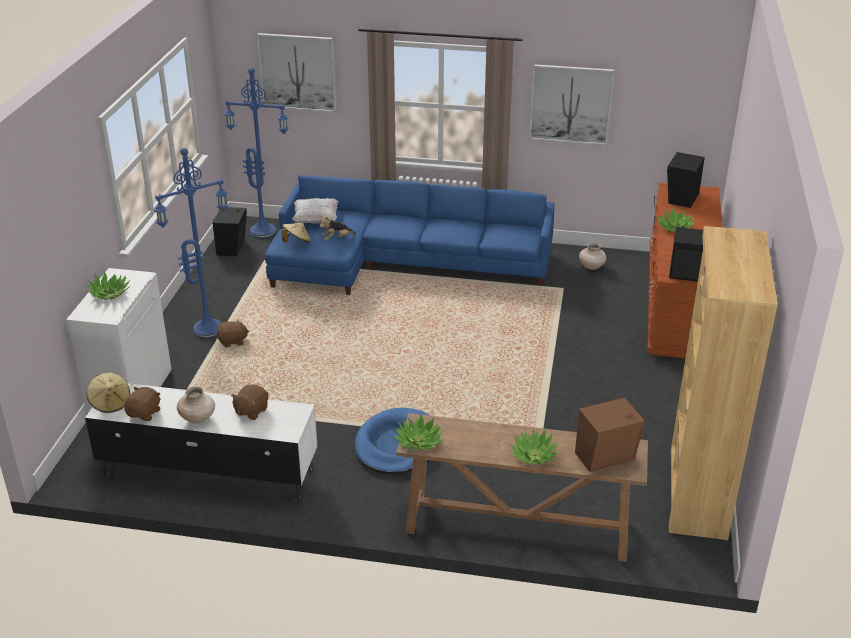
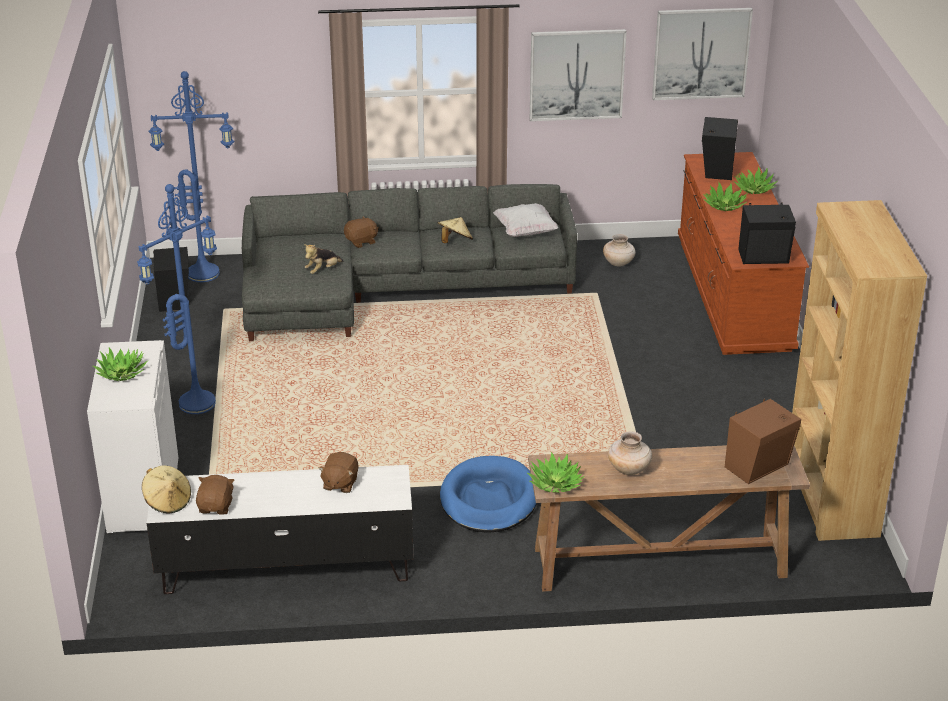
camera: 15 degrees left, 0 degrees up
(198, 418) = (282, 502): beige vase -> beige vase (629, 469)
(232, 342) = (235, 413): brown plush toy -> brown plush toy (361, 241)
(297, 72) = (237, 70): picture -> picture (701, 53)
(297, 242) = (278, 281): beige hat -> beige hat (455, 241)
(316, 220) = (287, 251): white pillow -> white pillow (525, 231)
(399, 261) = (391, 288): blue sofa -> grey sofa
(533, 455) = (683, 477): potted plant -> potted plant (754, 189)

